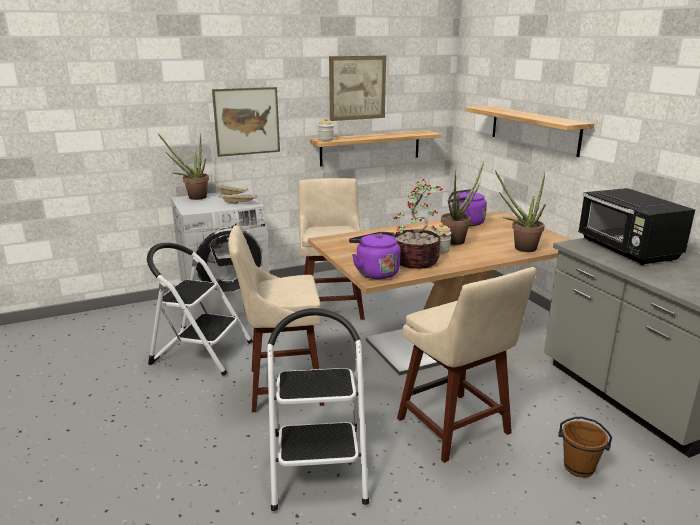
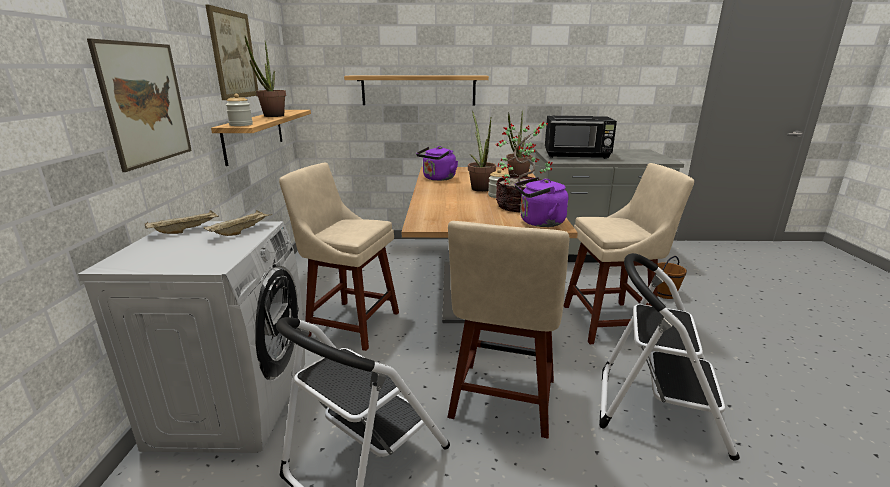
camera: 65 degrees left, 0 degrees up
(193, 197) = (132, 256): potted plant -> potted plant (272, 116)

